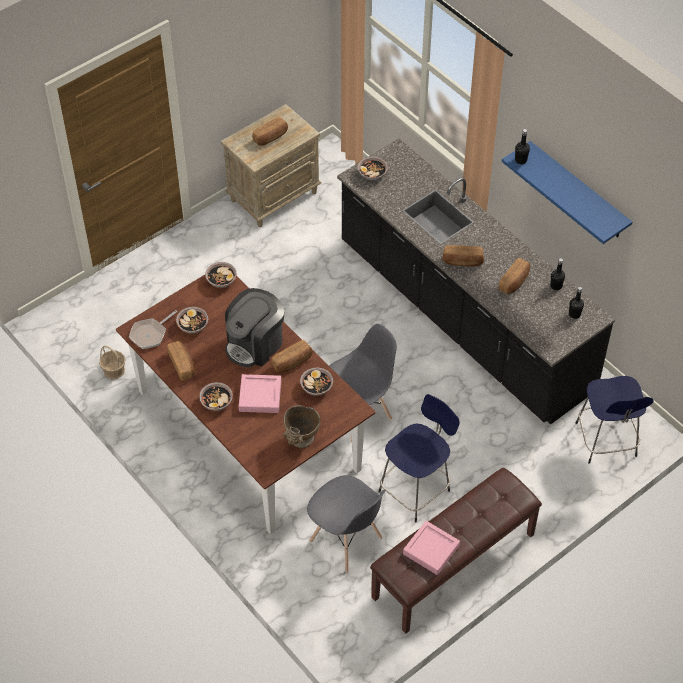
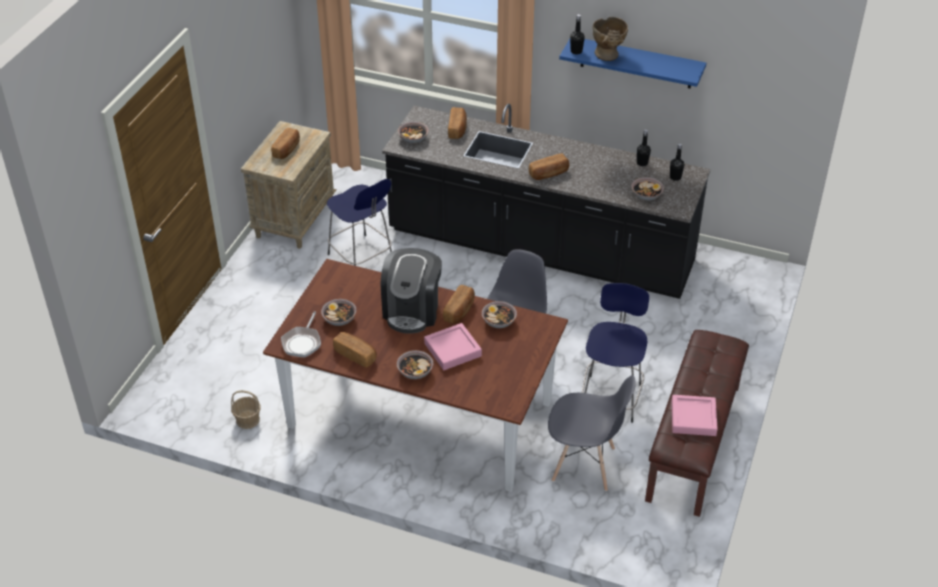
camera: 30 degrees left, 10 degrees down
(221, 280) = (336, 272): bowl -> bowl (646, 195)
(301, 441) = (522, 370): beige vase -> beige vase (608, 57)
(514, 282) = (606, 172): bread -> bread (457, 129)
(606, 441) = (735, 292): blue stool -> blue stool (362, 258)

